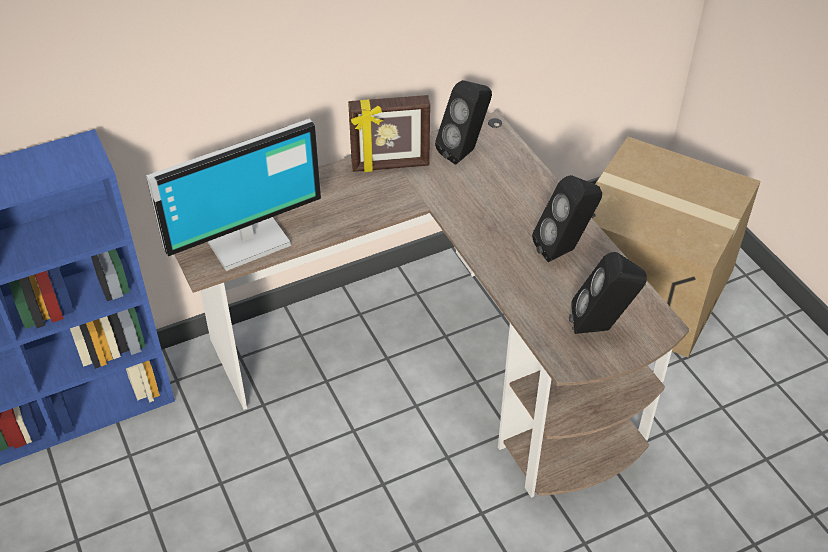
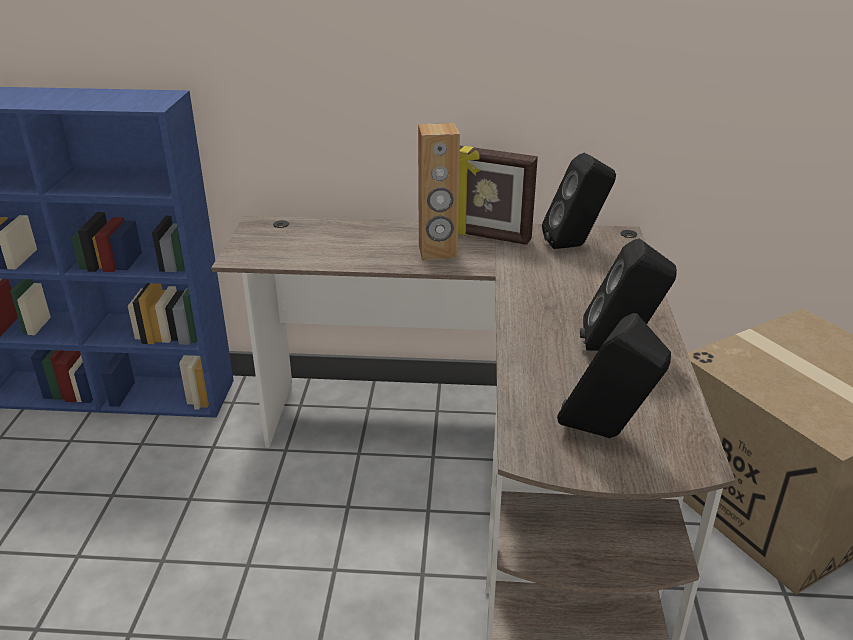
camera: 30 degrees right, 15 degrees down
(246, 239) = (297, 248): monitor -> none
(365, 199) = (437, 252): none -> brown speaker

